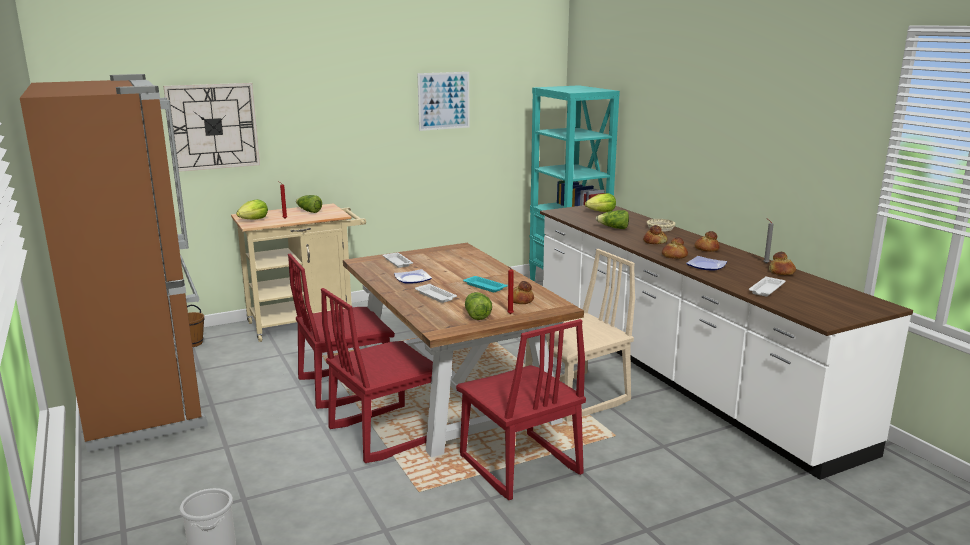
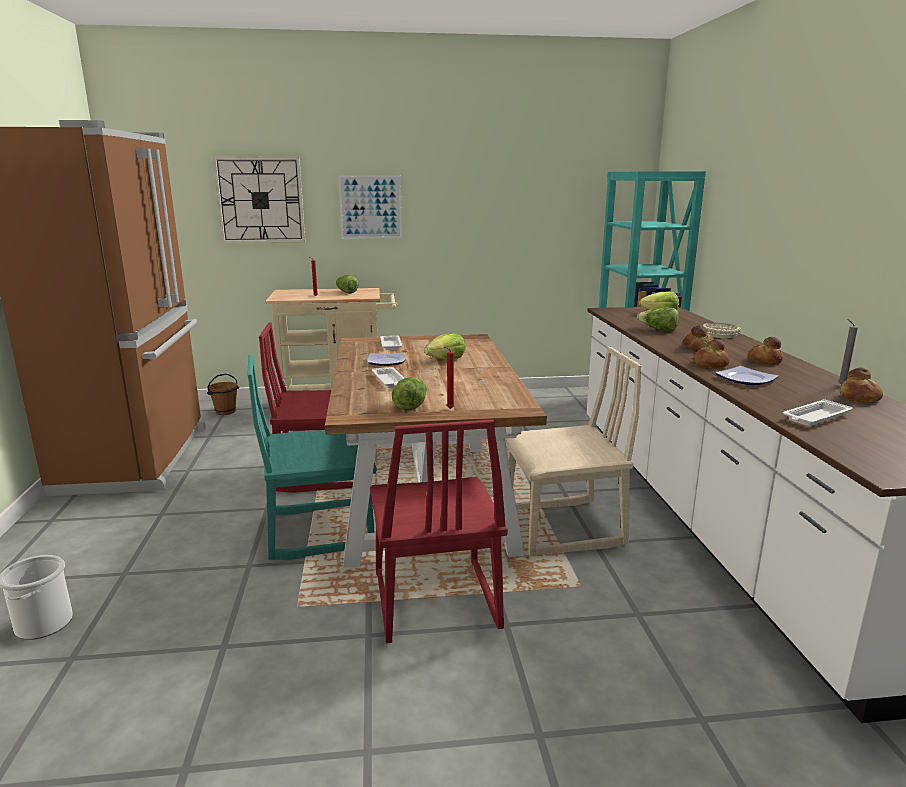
camera: 20 degrees right, 0 degrees up
(254, 220) = (286, 295): lettuce -> lettuce (446, 360)
(385, 433) = (319, 530): red chair -> turquoise chair
(444, 101) = (506, 185): picture -> picture (370, 207)
(484, 286) = (454, 377): turquoise tray -> none
(520, 300) = (479, 395): bread -> none

